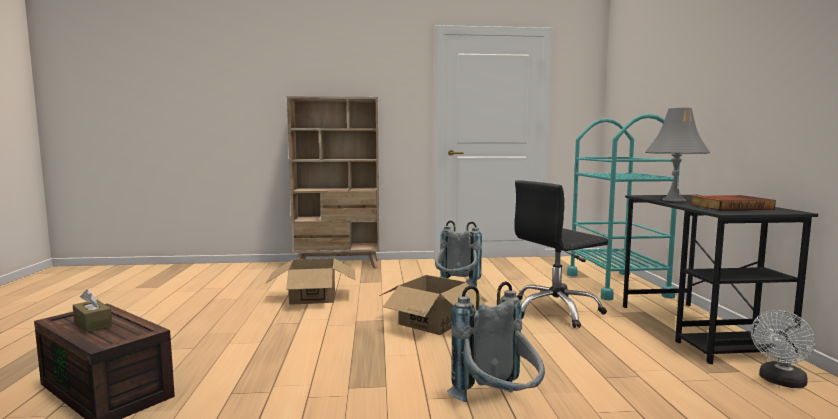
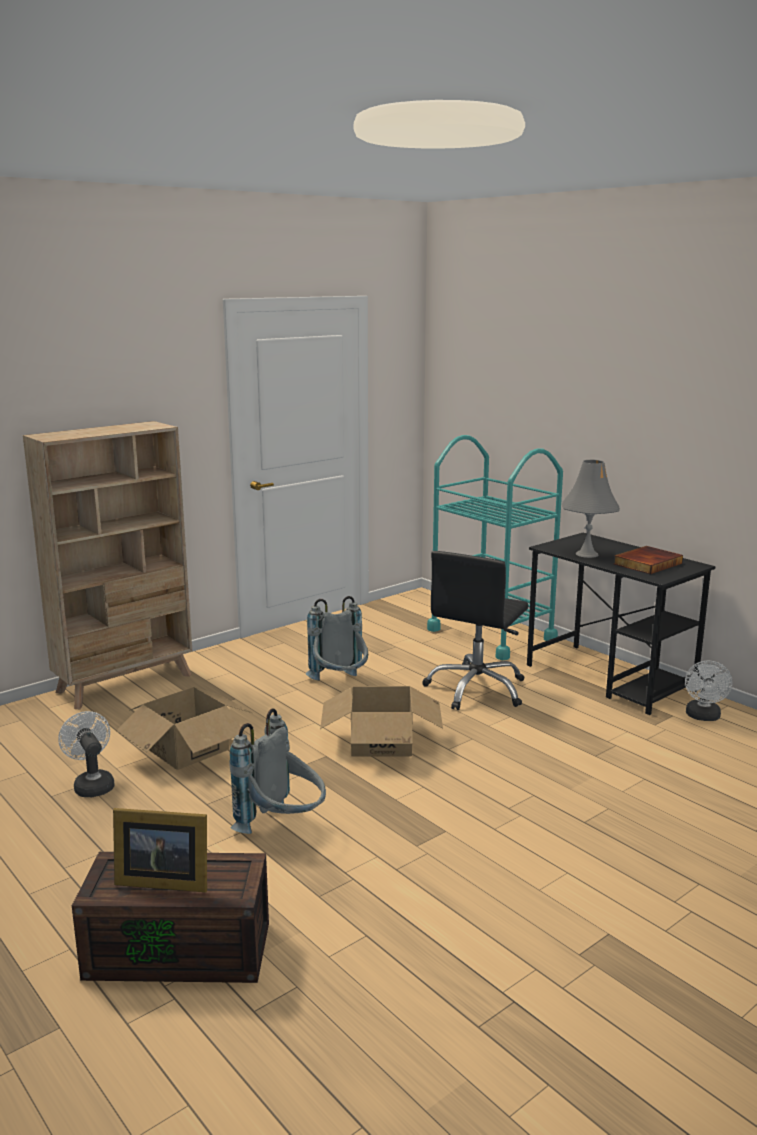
camera: 35 degrees left, 10 degrees up
(93, 324) = (161, 880): brown tissue box -> picture frame
(238, 299) = (92, 785): none -> white fan
(499, 408) = (557, 815): grey backpack -> grey backpack (283, 828)

